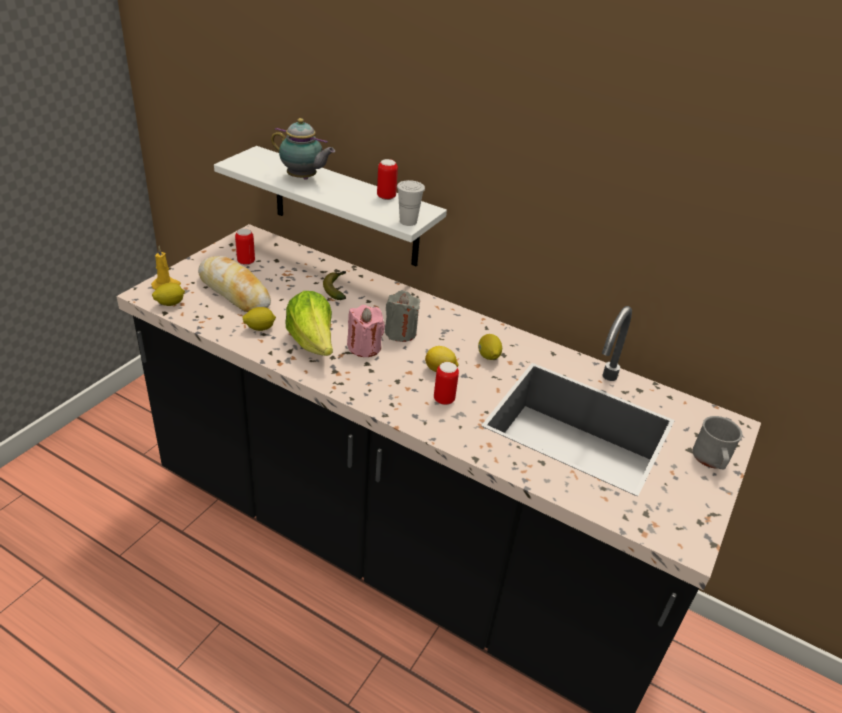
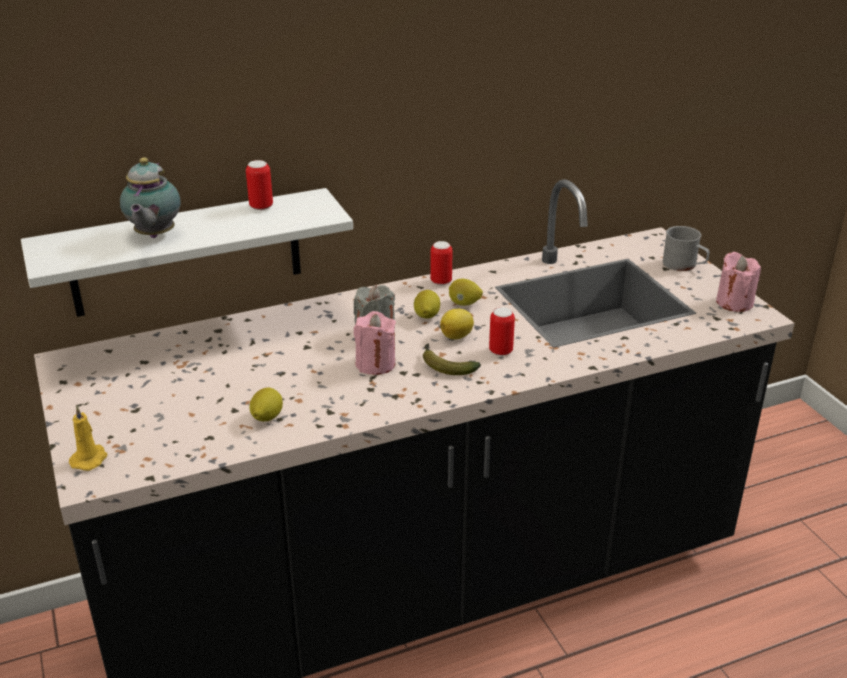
camera: 50 degrees left, 5 degrees down
(170, 304) = (136, 468): lemon -> lemon (426, 316)
(234, 292) = (171, 412): bread -> none
(246, 262) = (118, 383): can -> can (441, 281)
(303, 179) = (154, 236): teapot -> teapot turned 120 degrees clockwise
(313, 344) = (334, 393): lettuce -> none
(337, 288) = (253, 342): banana -> banana (445, 365)
(408, 221) = (326, 213): white cup -> none
(689, 518) = (734, 302): none -> pink candle

